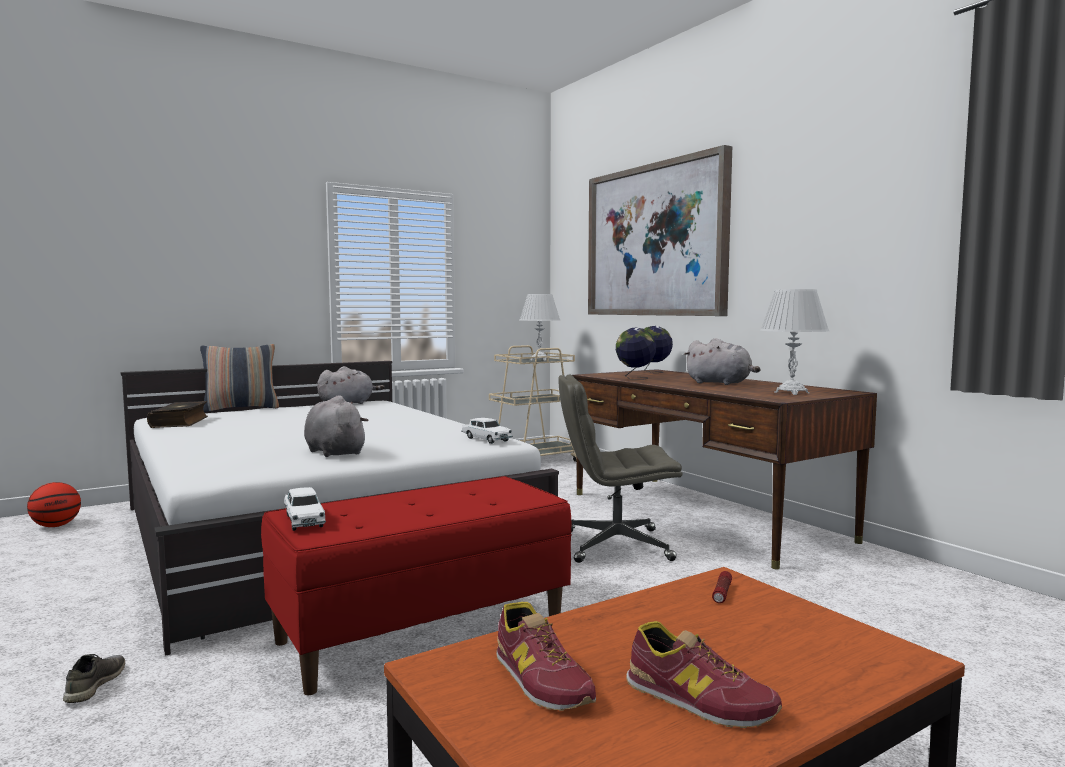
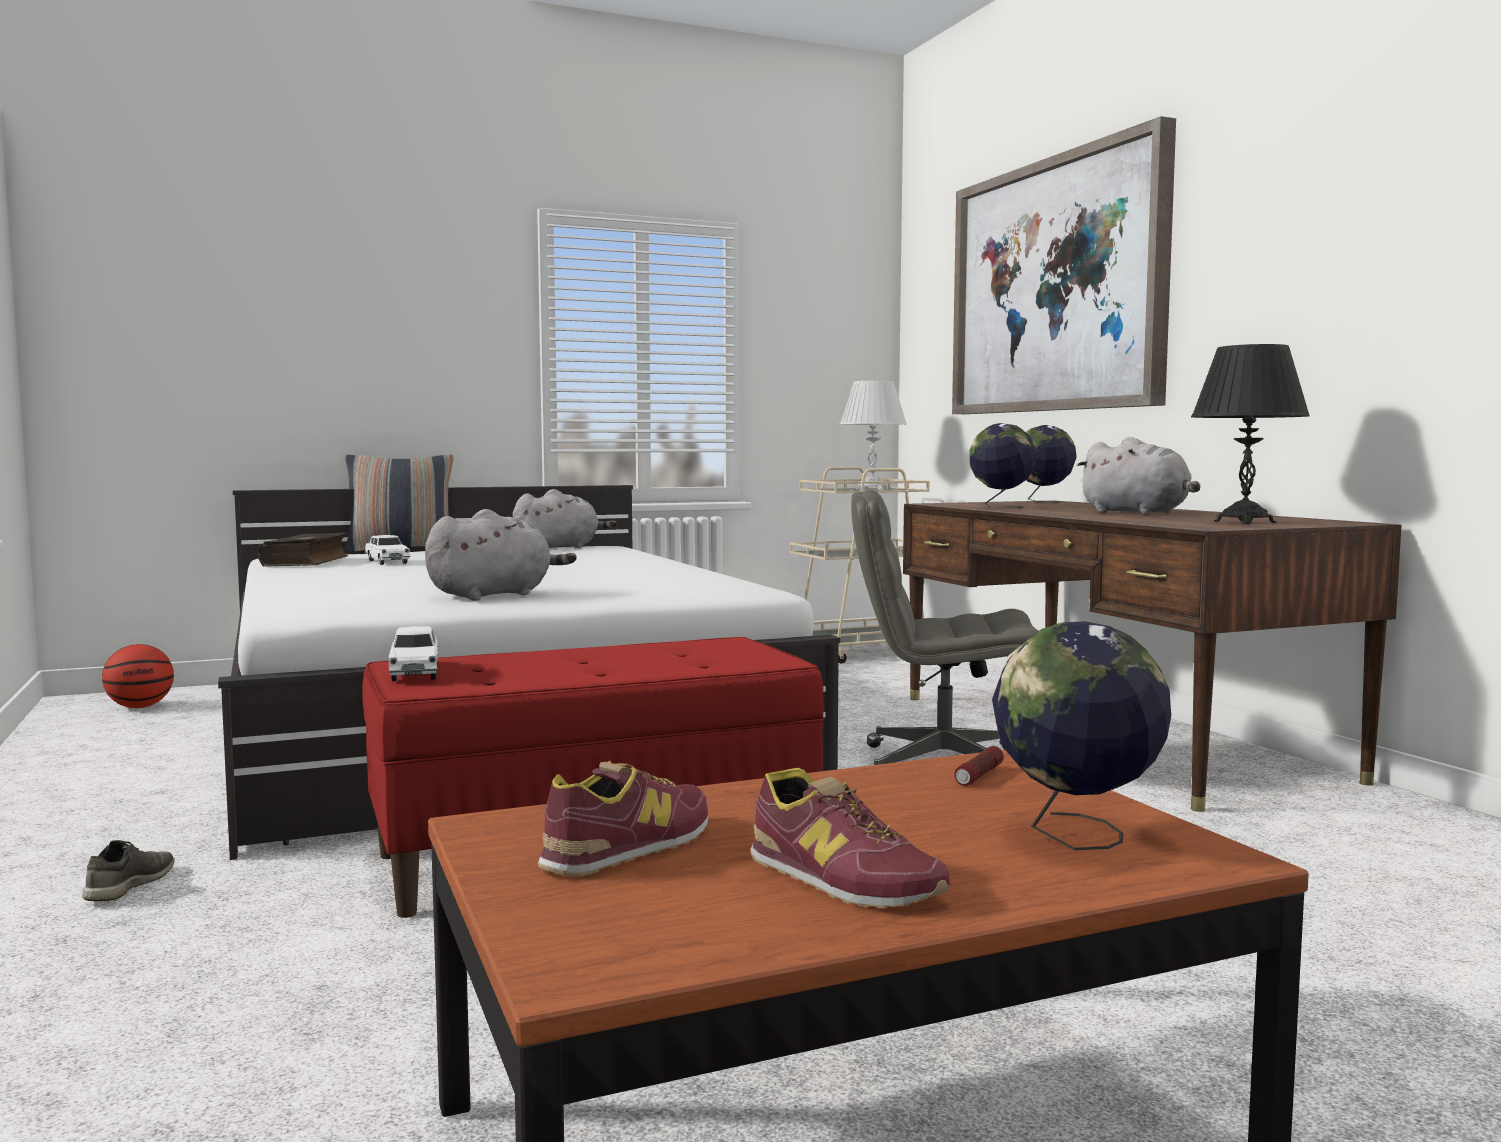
camera: 10 degrees right, 0 degrees up
(334, 452) = (494, 595): grey plush toy -> grey plush toy turned 75 degrees clockwise
(486, 439) = (732, 588): white toy car -> white toy car (387, 562)
(540, 680) = (629, 846): shoe -> shoe turned 120 degrees counterclockwise
(791, 393) = (1244, 522): white table lamp -> black table lamp
(814, 645) = (1076, 837): none -> globe

